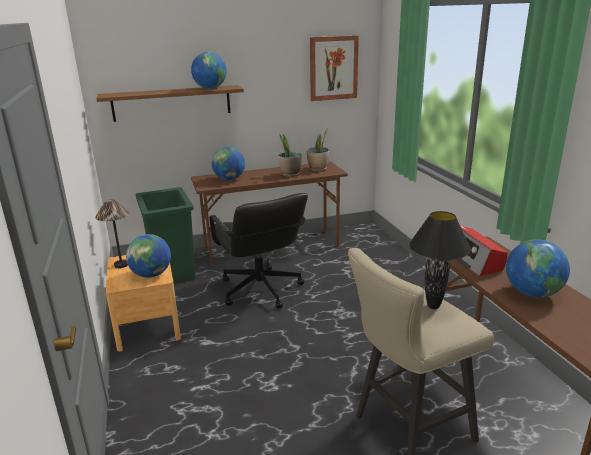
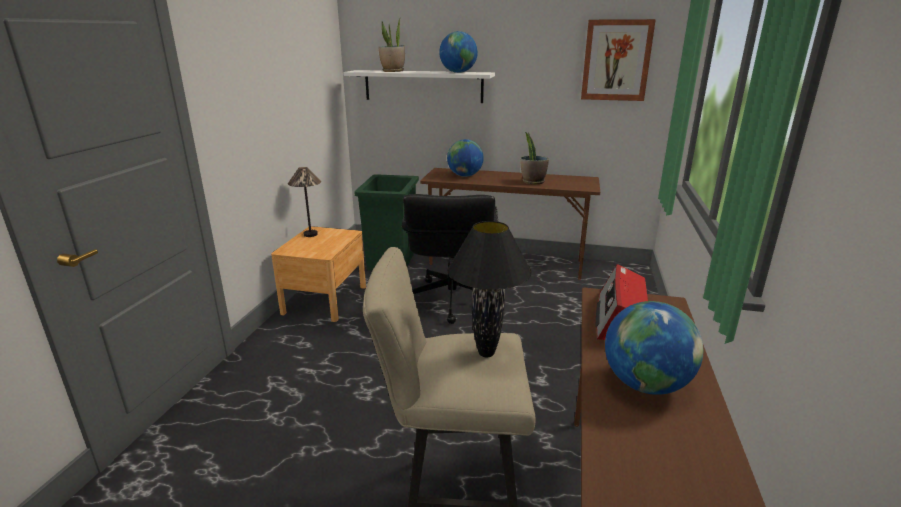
camera: 30 degrees right, 0 degrees up
(151, 275) = (321, 249): globe -> none
(172, 103) = (423, 86): brown shelf -> white shelf
(318, 169) = (571, 182): potted plant -> potted plant (393, 71)

